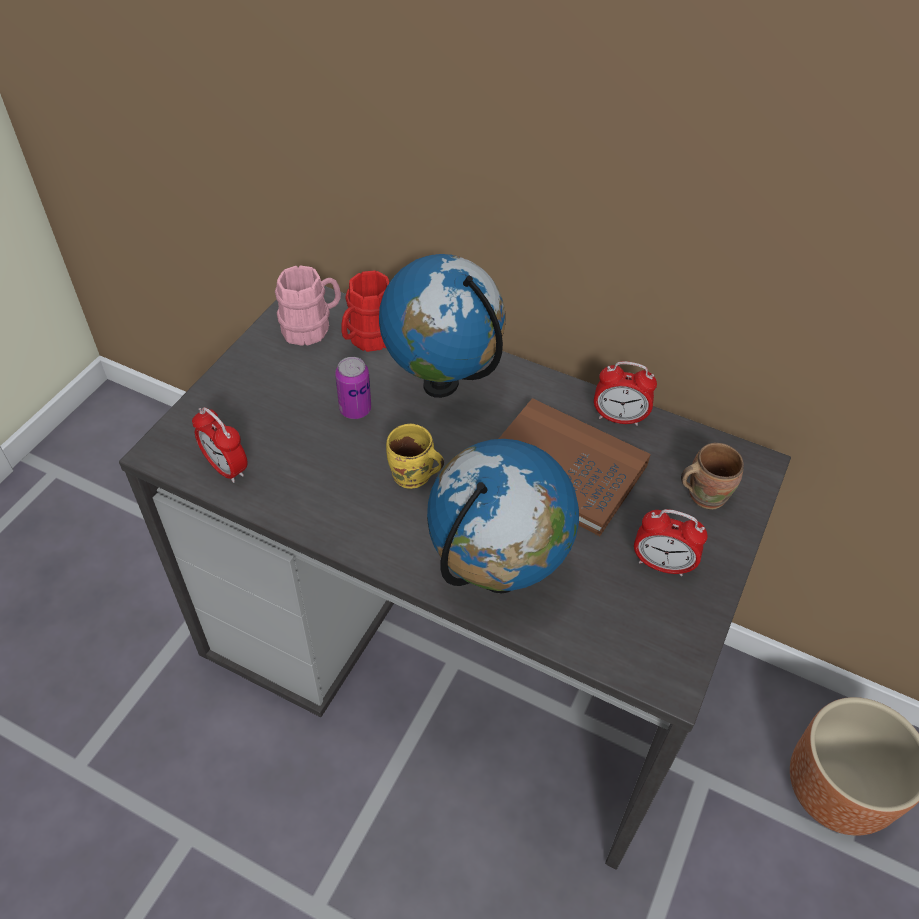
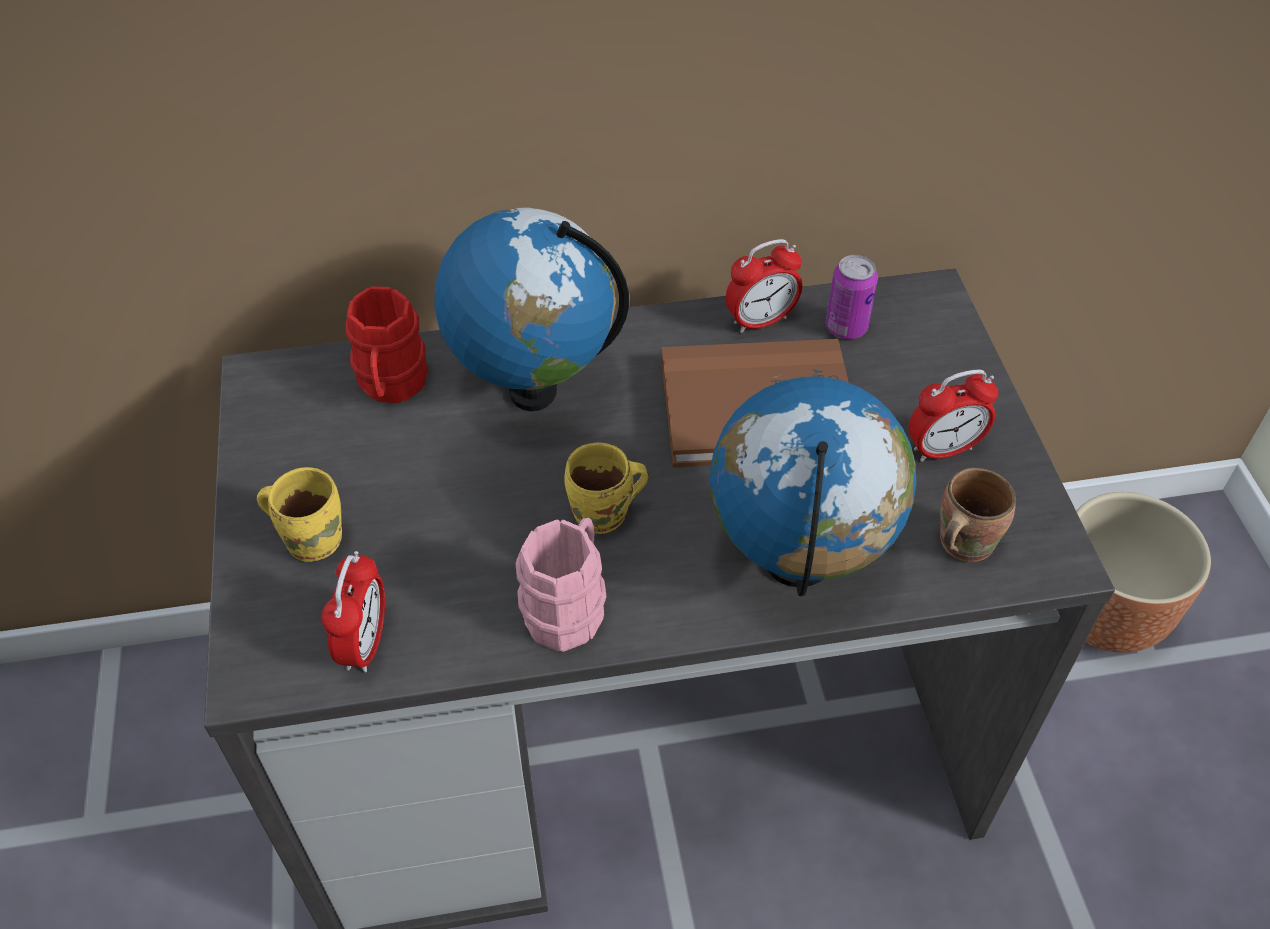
camera: 35 degrees left, 0 degrees up
(226, 468) = (365, 644): alarm clock -> alarm clock turned 90 degrees counterclockwise
(253, 397) = (313, 537): none -> yellow mug
(312, 327) = (305, 408): pink mug -> pink mug (569, 605)
(355, 409) = (459, 477): can -> can (846, 327)
(703, 493) = (913, 352): brown mug -> brown mug (960, 542)

